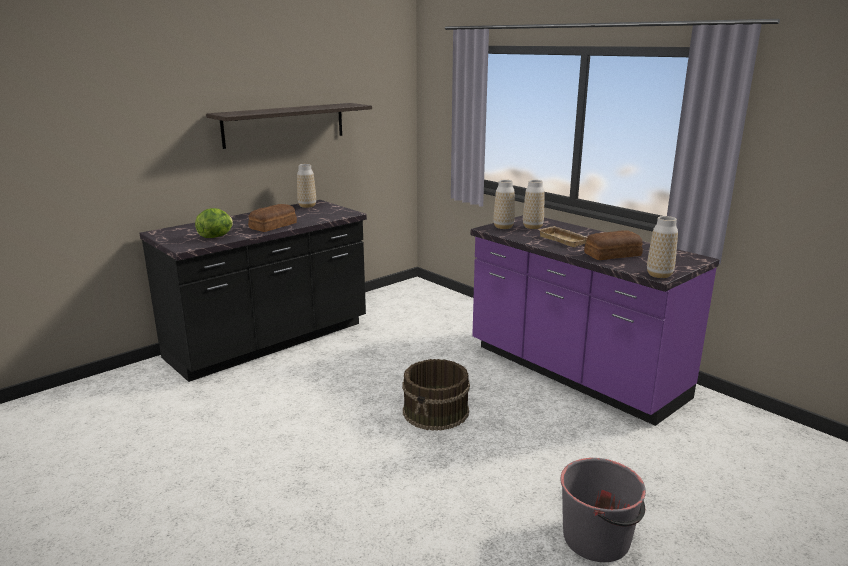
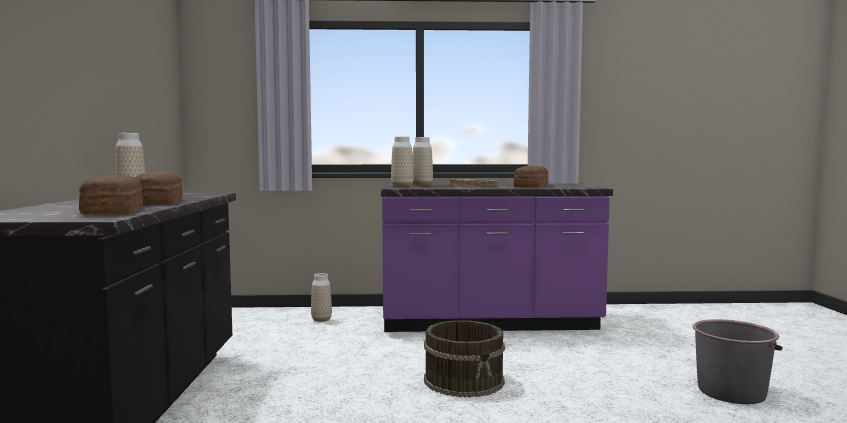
camera: 50 degrees left, 15 degrees down
(216, 236) = (111, 211): lettuce -> bread
(284, 124) = (87, 76): shelf -> none
(659, 275) = (593, 187): vase -> vase (321, 319)

